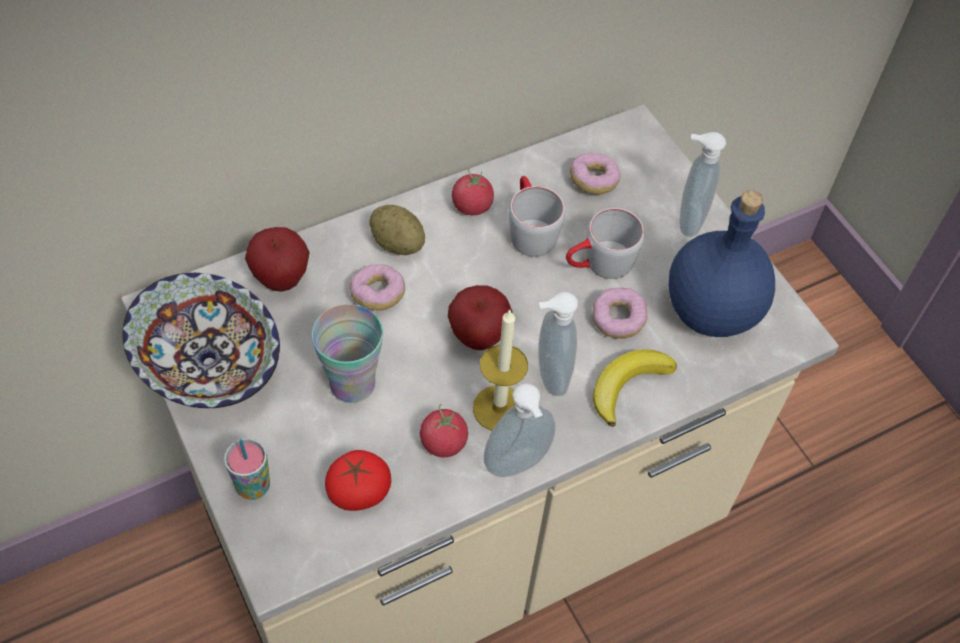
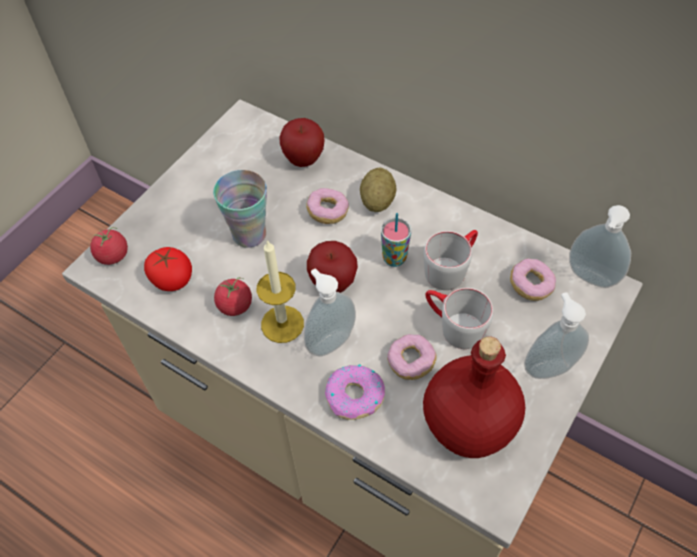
camera: 65 degrees right, 0 degrees up
(210, 362) = (220, 160): bowl -> none
(253, 487) = (145, 226): cup -> cup (394, 258)
(472, 206) = (443, 225): tomato -> tomato (113, 255)
(518, 466) = (242, 358): soap dispenser -> soap dispenser (589, 279)
(627, 386) = (355, 396): banana -> donut
(711, 313) = (466, 425): blue bottle -> red bottle

